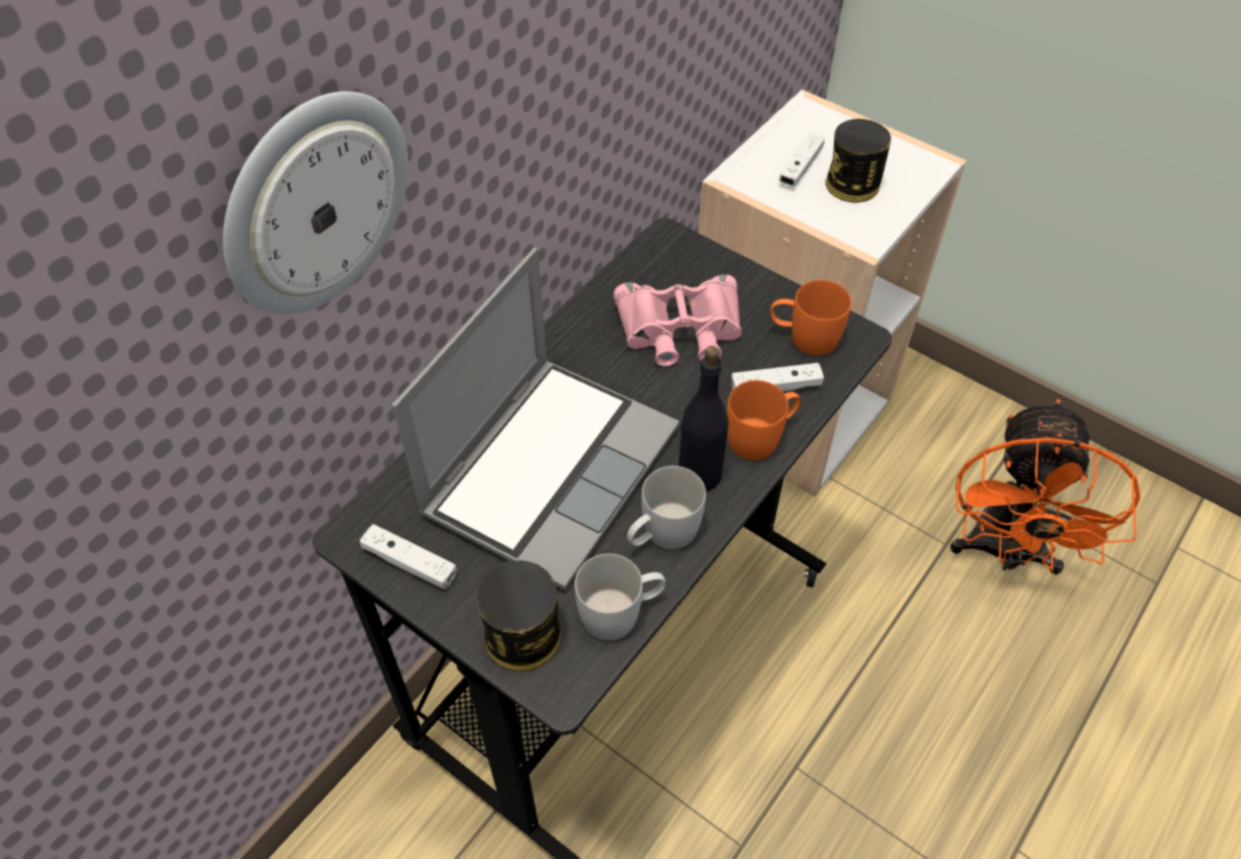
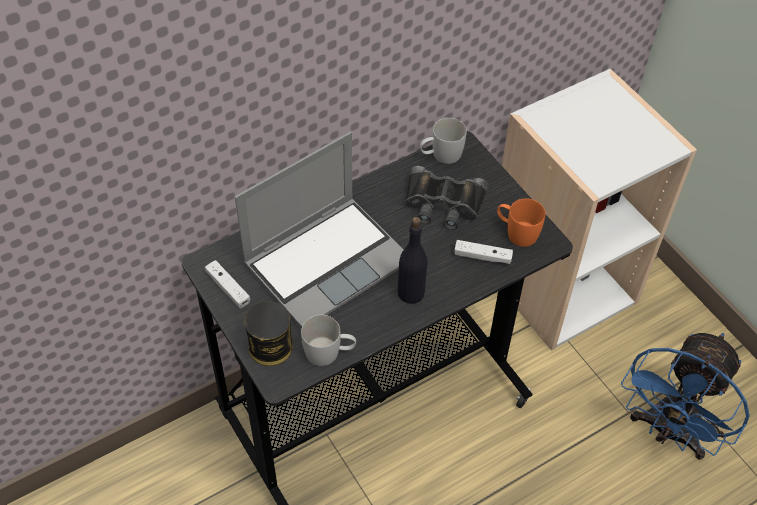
camera: 20 degrees right, 0 degrees up
(315, 203) = (223, 79): wall clock -> none
(662, 534) = (372, 319): white mug -> white mug (441, 155)
(680, 329) = (443, 204): pink binoculars -> black binoculars
(761, 436) = (458, 283): orange mug -> none
(800, 167) = (580, 122): white game controller -> none
(852, 184) = (608, 143): can -> none
(1005, 553) = (668, 432): orange fan -> blue fan

